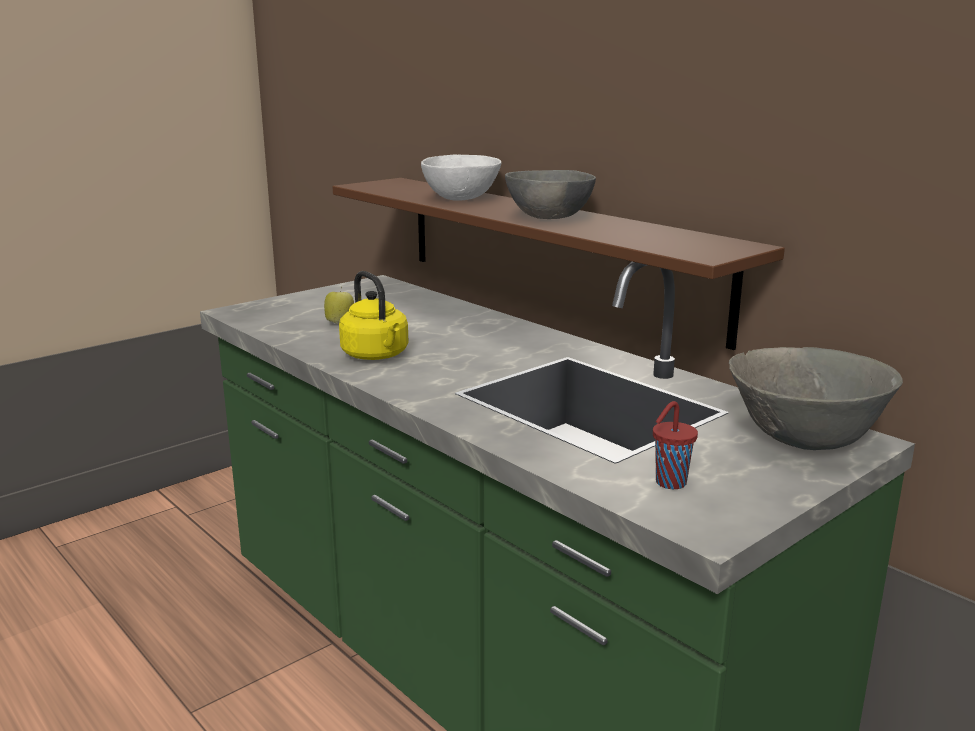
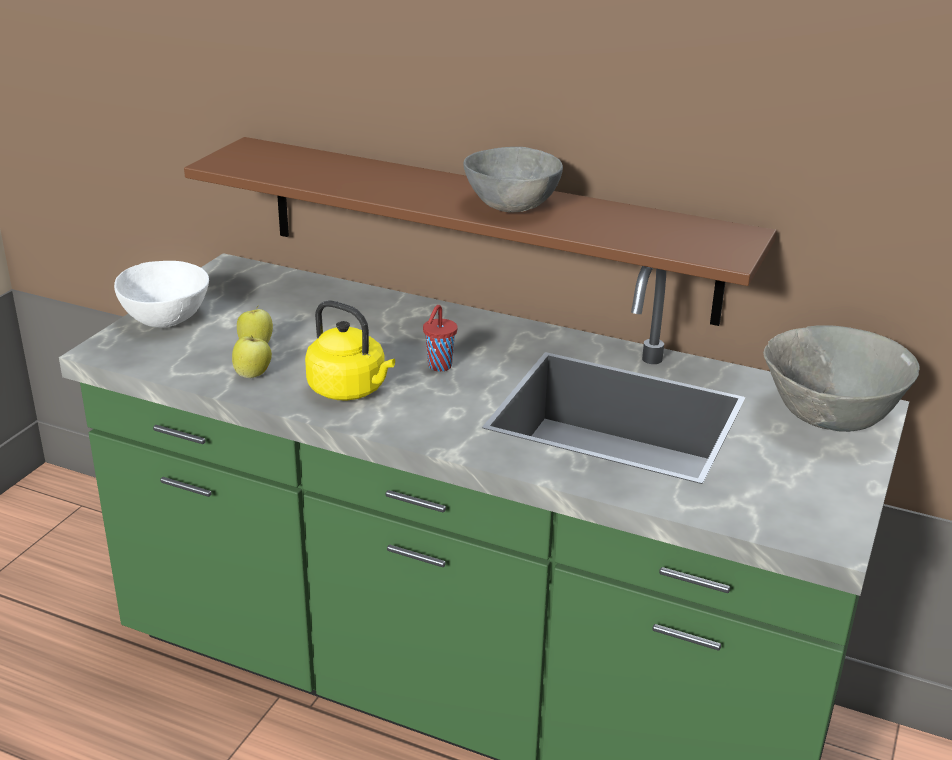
camera: 25 degrees left, 10 degrees up
(316, 337) = (253, 374): none -> apple
(461, 198) = (374, 177): white bowl -> white bowl (166, 318)
(669, 483) = (764, 496): red cup -> red cup (439, 367)

